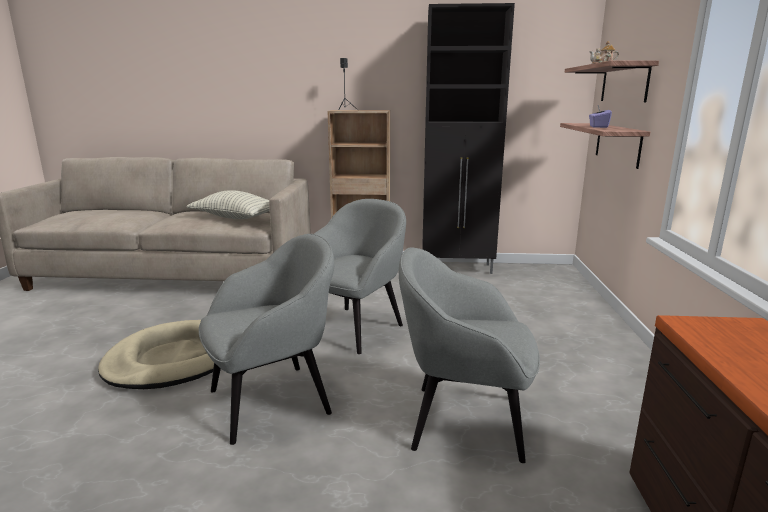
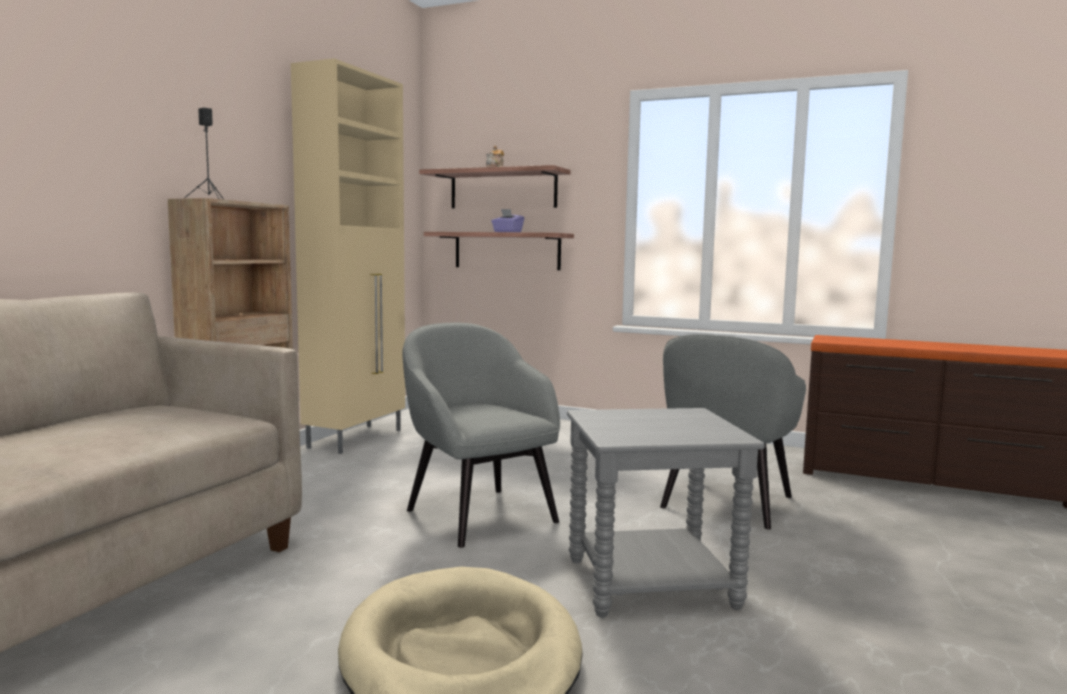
camera: 70 degrees left, 10 degrees down
(235, 217) = (153, 418): pillow -> none
(273, 400) = (651, 583): grey armchair -> grey side table
(458, 268) = (357, 438): black cabinet -> beige cabinet

